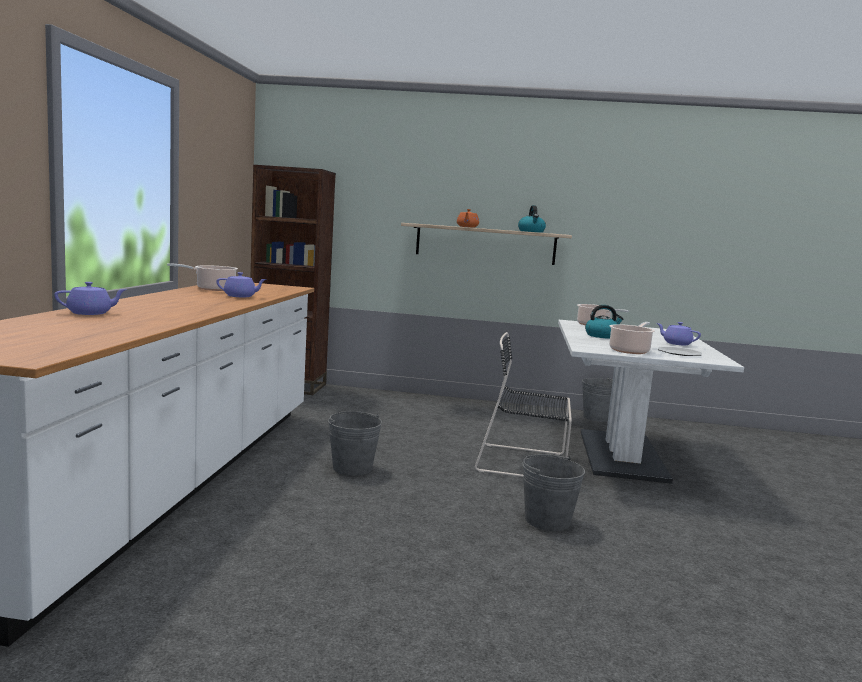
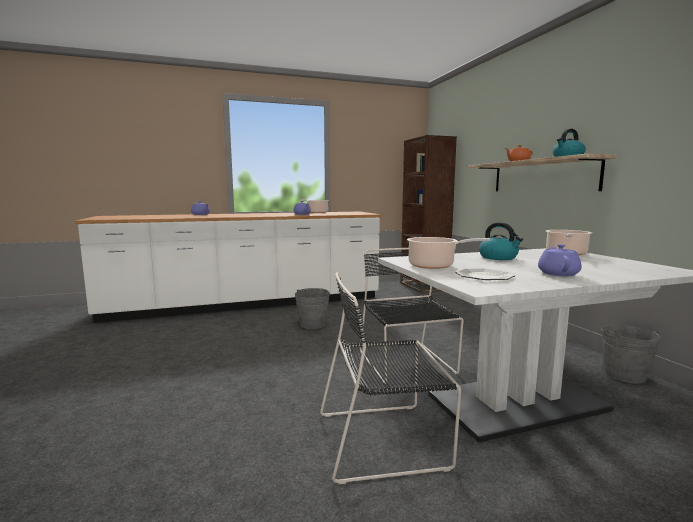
camera: 65 degrees right, 0 degrees up
(547, 520) = (291, 390): grey bucket -> none
(658, 507) = (385, 439): none -> black chair

